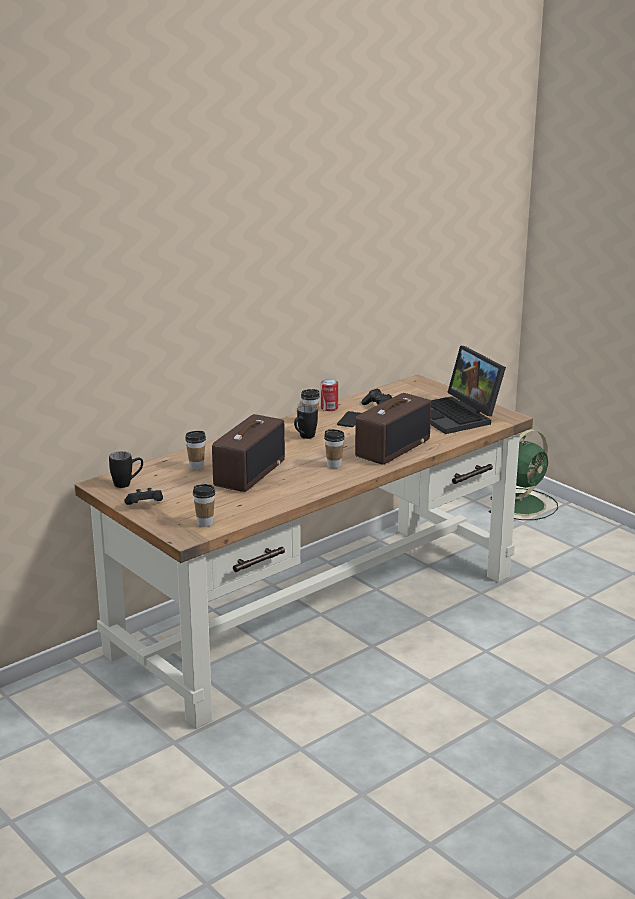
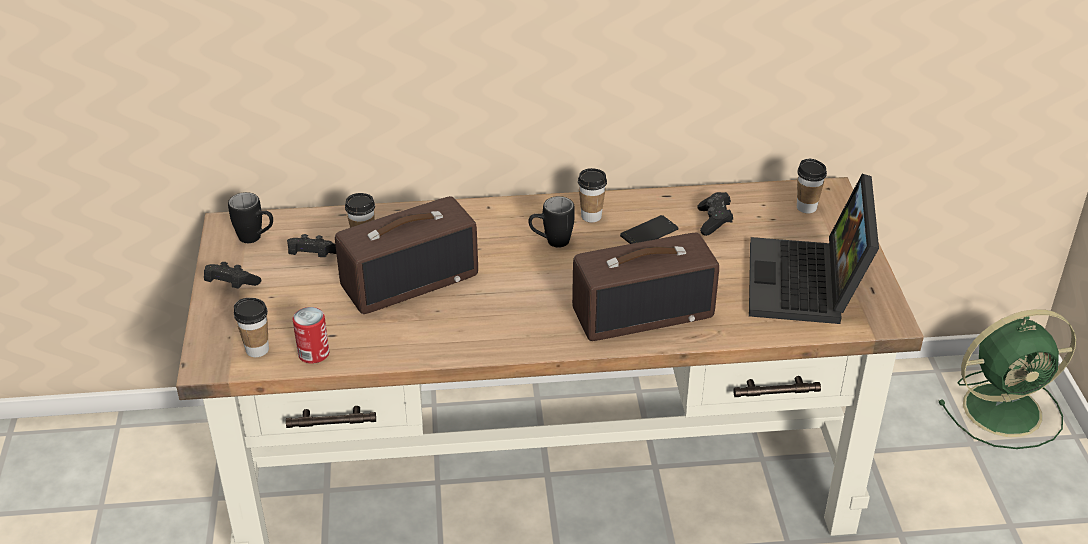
camera: 35 degrees right, 15 degrees up
(175, 481) = (312, 257): none -> black game controller
(329, 408) = (647, 198): can -> can (313, 353)
(334, 465) = (528, 313): cup -> cup (806, 207)

